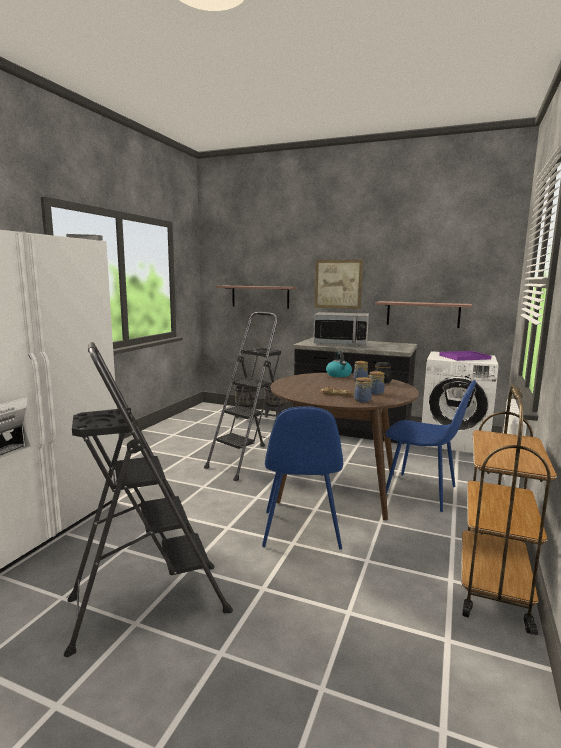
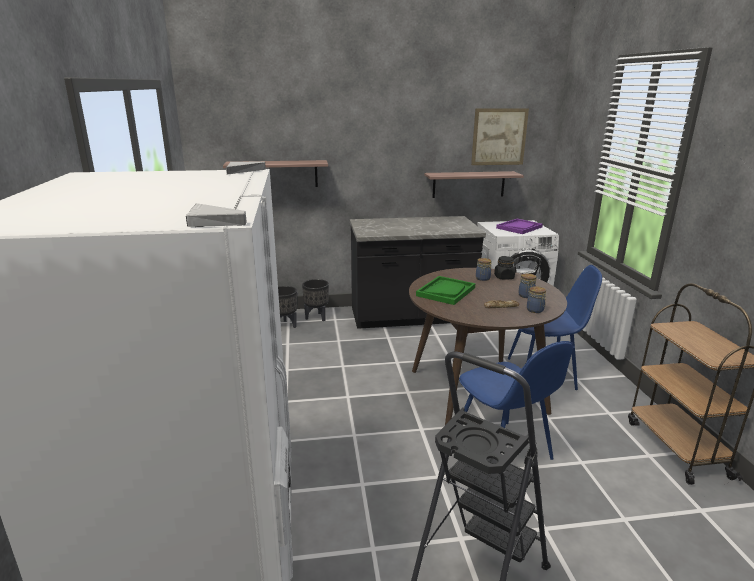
camera: 30 degrees left, 10 degrees up
(251, 460) = (362, 384): step ladder -> none
(310, 382) = (446, 292): none -> green tray
(338, 284) = (377, 155): picture -> picture (499, 137)
(339, 375) = (451, 274): kettle -> none
(341, 344) = (401, 228): microwave -> none

